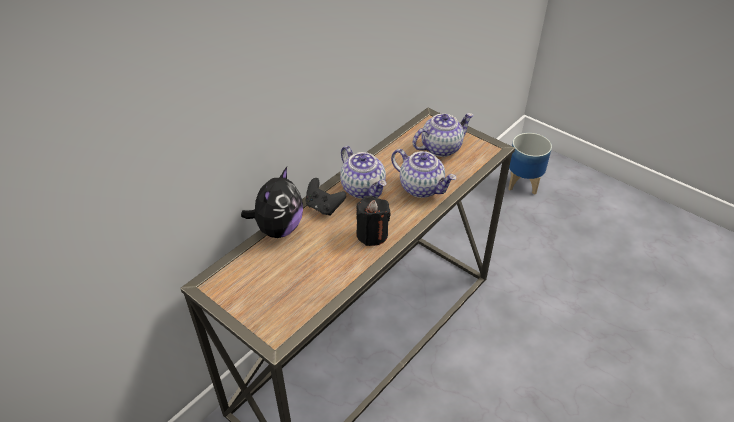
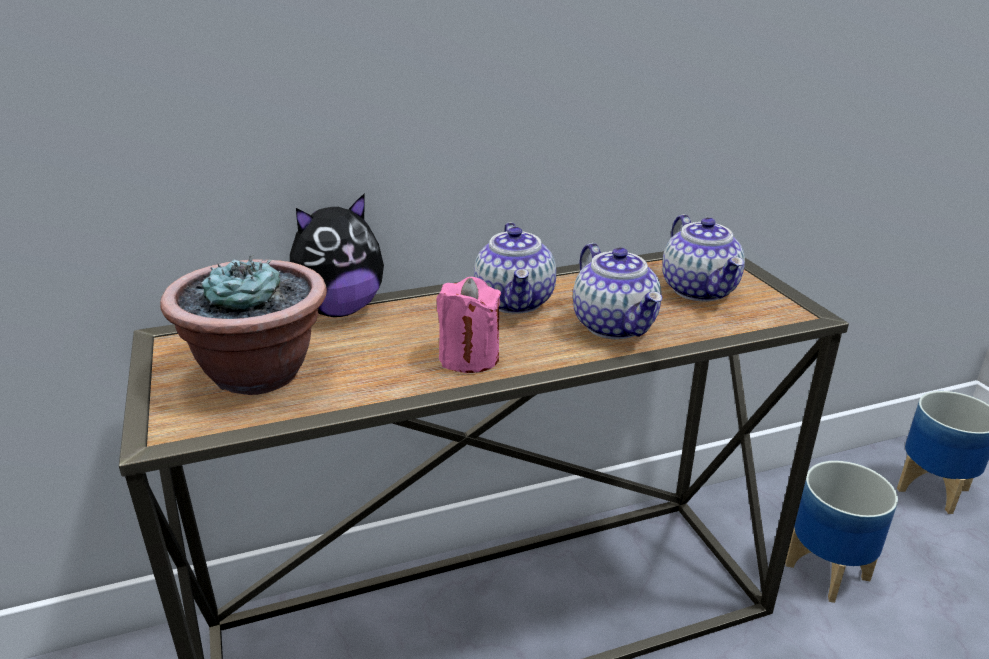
camera: 30 degrees right, 15 degrees down
(281, 286) = (259, 373): none -> potted plant
(324, 207) = (431, 305): black game controller -> none
(372, 234) = (469, 358): black candle -> pink candle
(441, 147) = (700, 290): teapot -> teapot turned 75 degrees clockwise
(498, 247) = (827, 571): none -> planter

